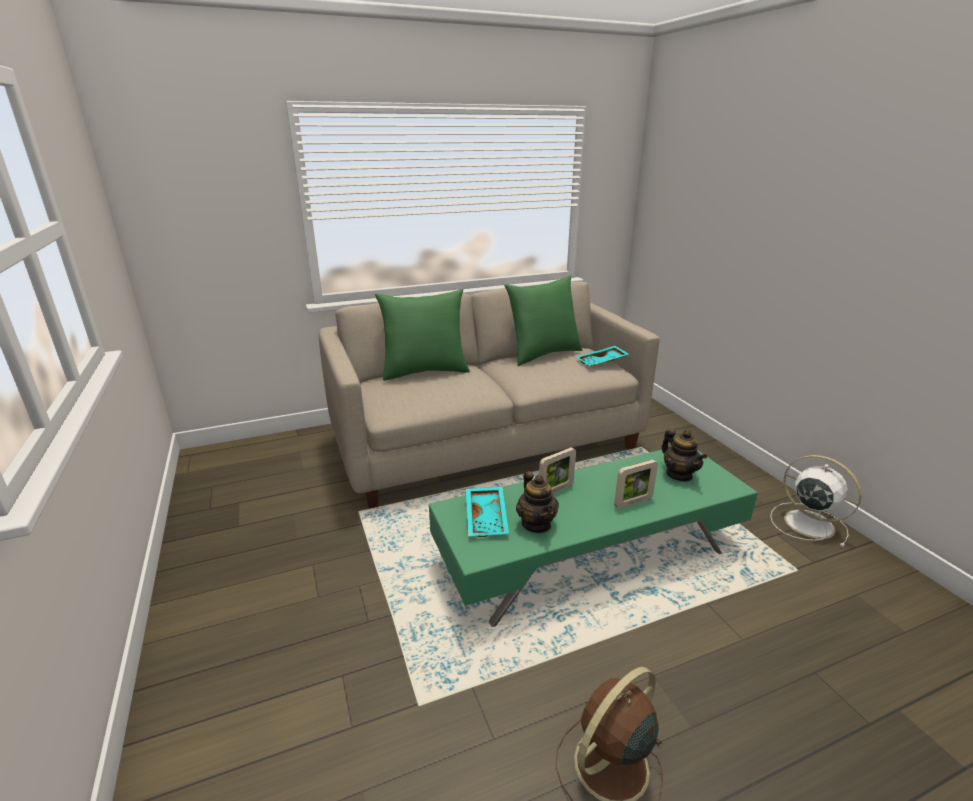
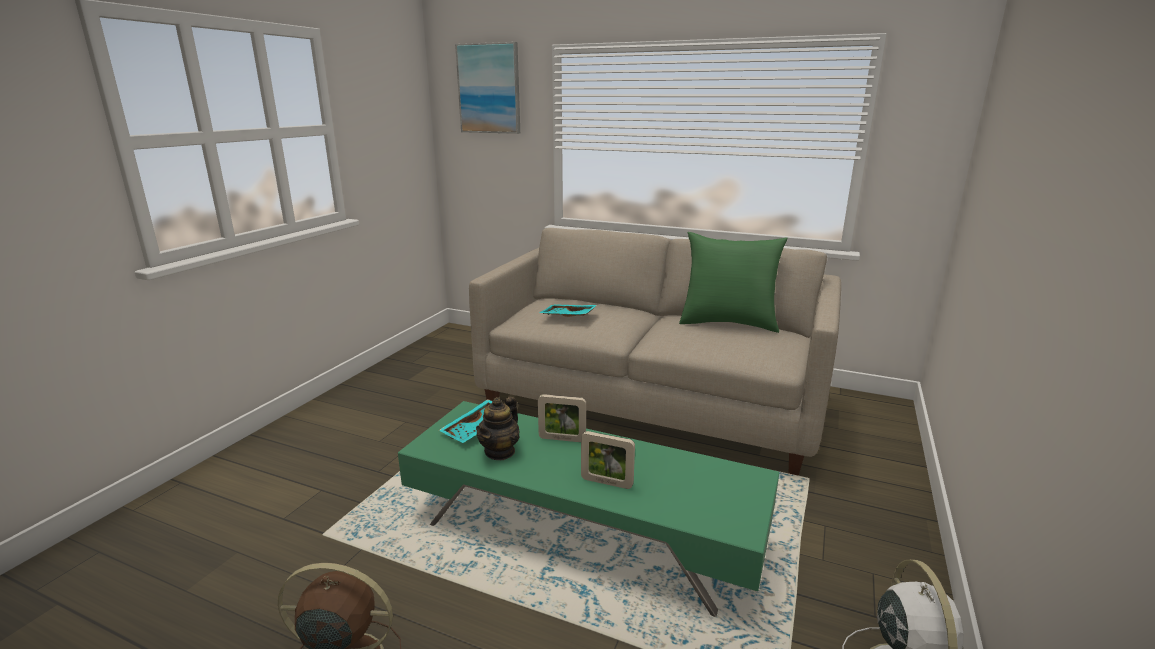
camera: 45 degrees right, 5 degrees down
(201, 153) = (489, 89): none -> picture
(425, 371) = (592, 304): green pillow -> none
(602, 362) = (773, 348): turquoise tray -> turquoise tray (567, 316)
(679, 474) = (702, 489): teapot -> none

